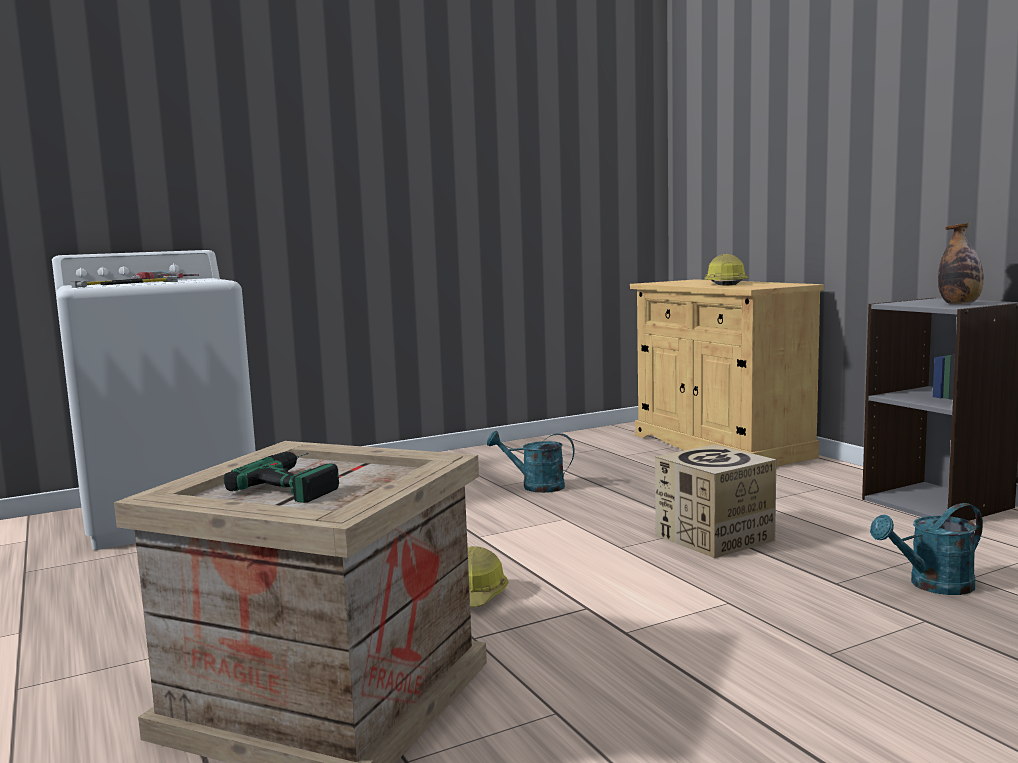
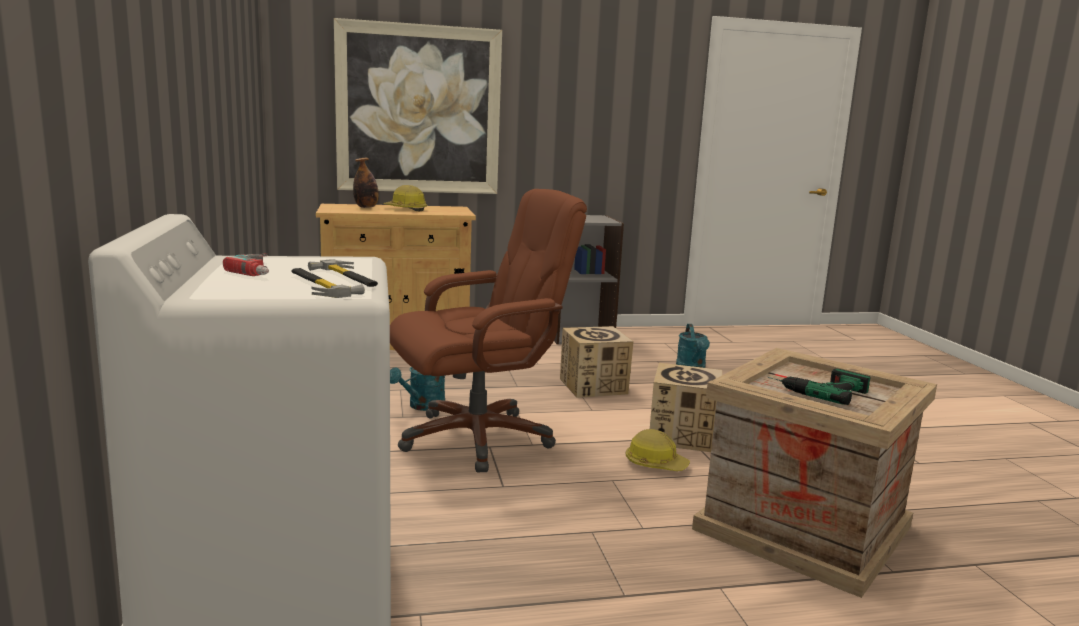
camera: 75 degrees left, 5 degrees up
(473, 516) = (478, 438): none -> brown office chair
(588, 603) = (683, 436): none -> cardboard box
(783, 160) = (419, 110): none -> picture
(959, 304) = (598, 219): bottle -> bottle (366, 207)

